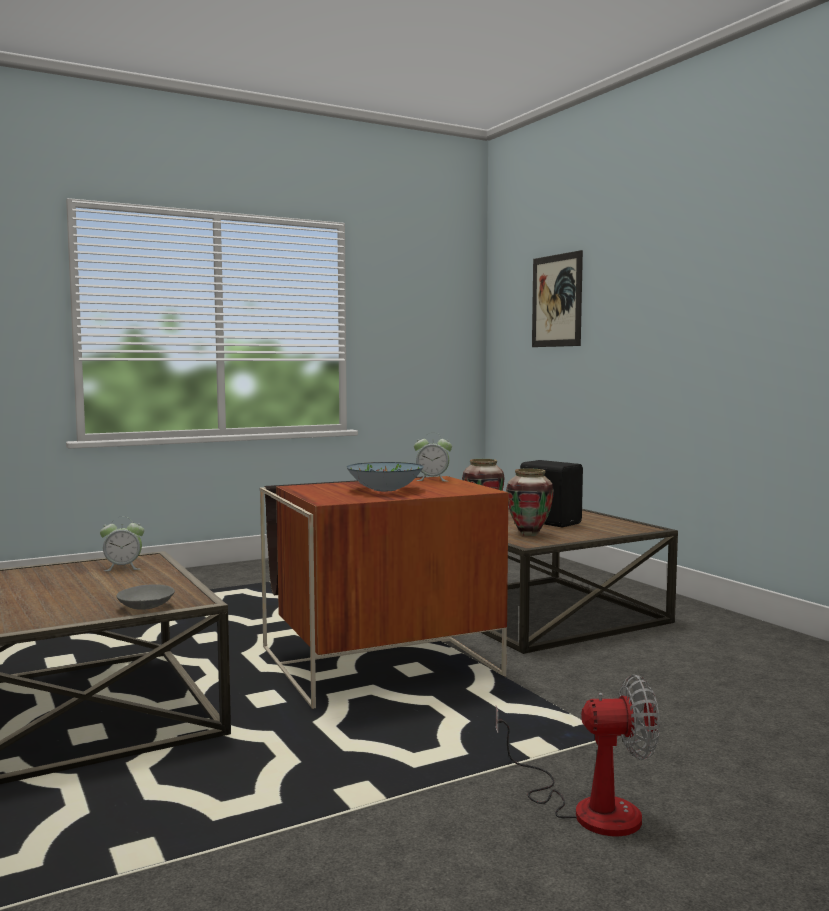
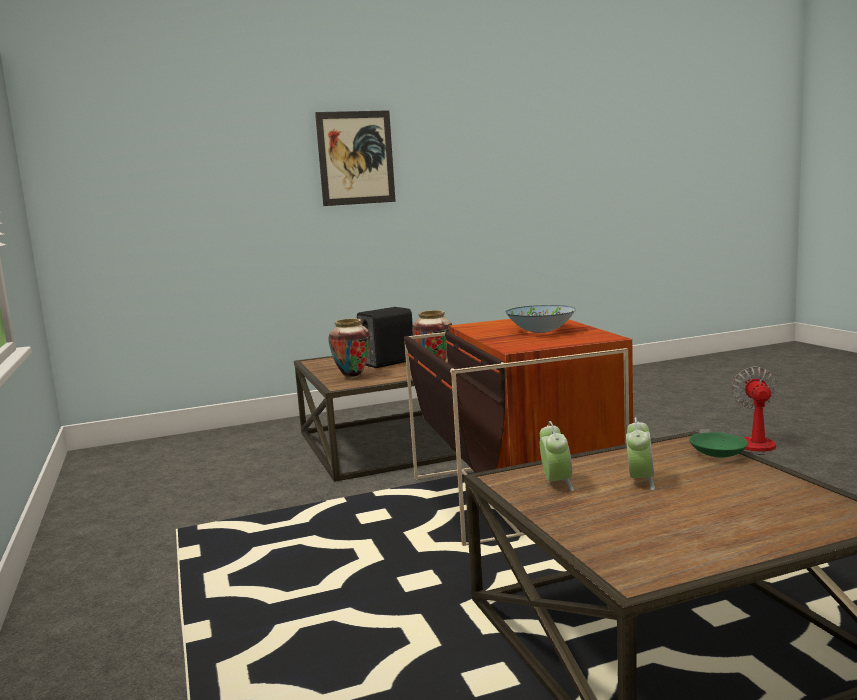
camera: 80 degrees left, 5 degrees up
(146, 606) = (718, 454): grey bowl -> green bowl
(432, 480) = (478, 326): alarm clock -> alarm clock (640, 481)
(556, 300) = (173, 164): picture -> picture (356, 158)

